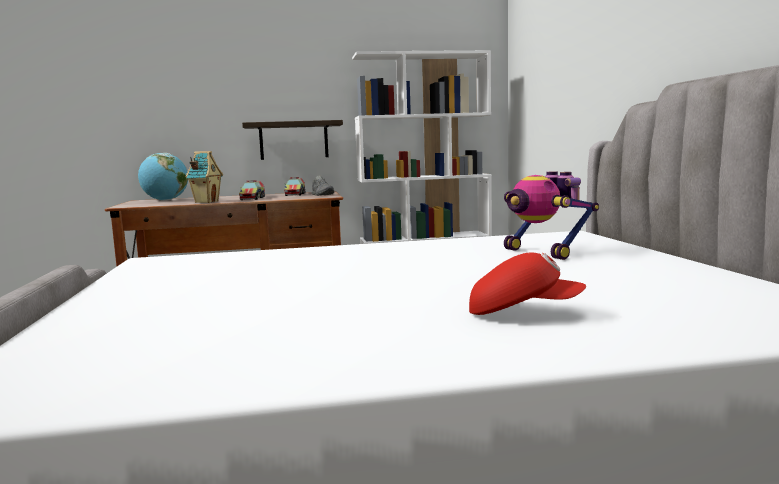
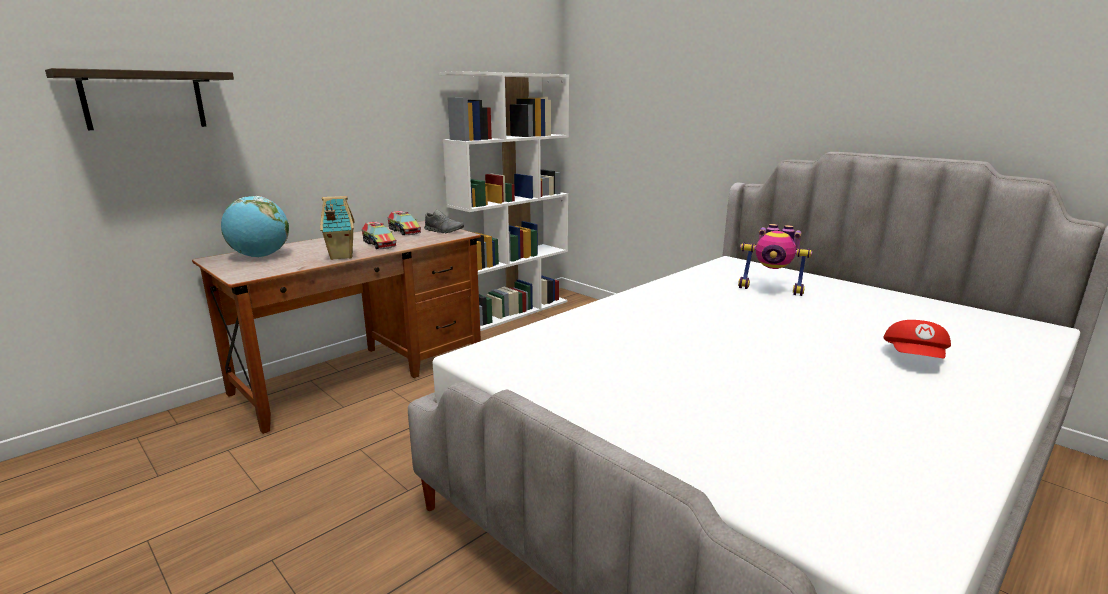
camera: 35 degrees left, 10 degrees up
(293, 140) = (382, 167): shelf -> shelf (144, 100)
(523, 312) = (915, 358): red cap -> red cap turned 135 degrees clockwise

